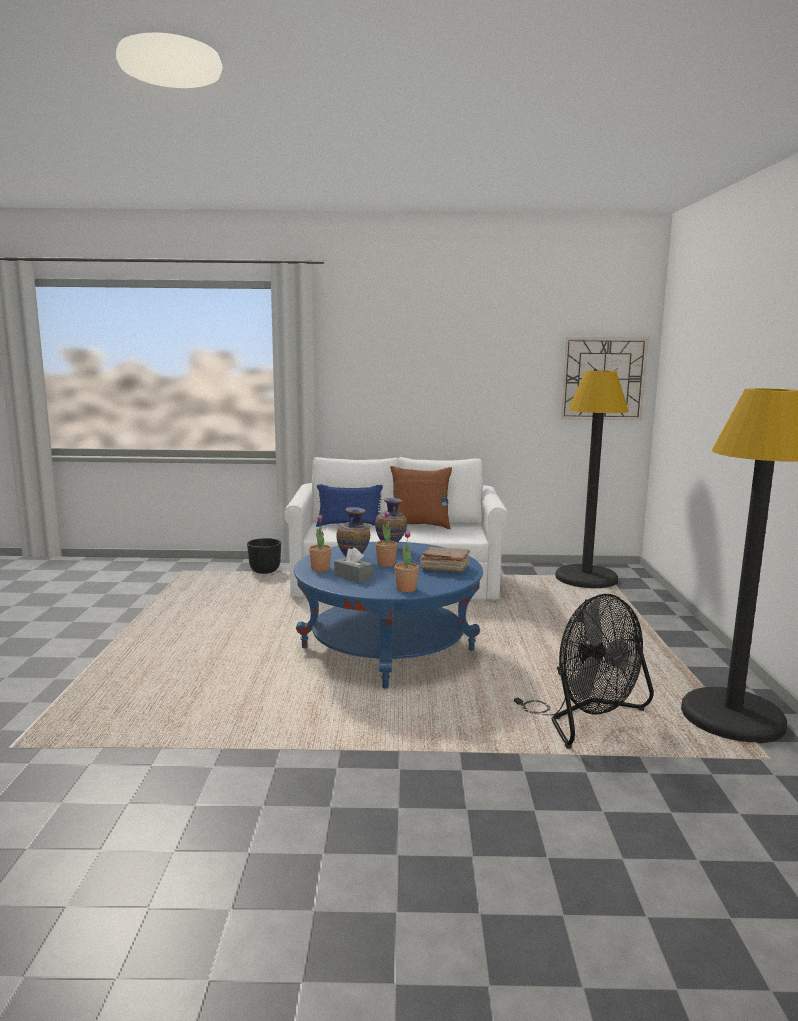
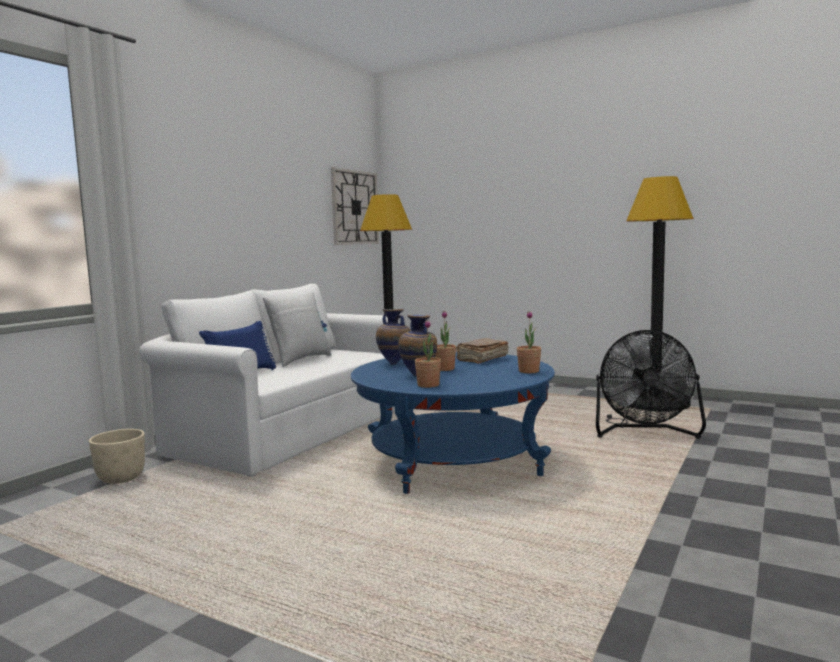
camera: 60 degrees left, 5 degrees down
(265, 571) = (121, 479): black planter -> beige planter
(353, 576) = (471, 379): grey tissue box -> none
(419, 526) = (300, 360): brown pillow -> grey pillow
(583, 719) = (640, 432): black fan -> black fan turned 105 degrees clockwise

